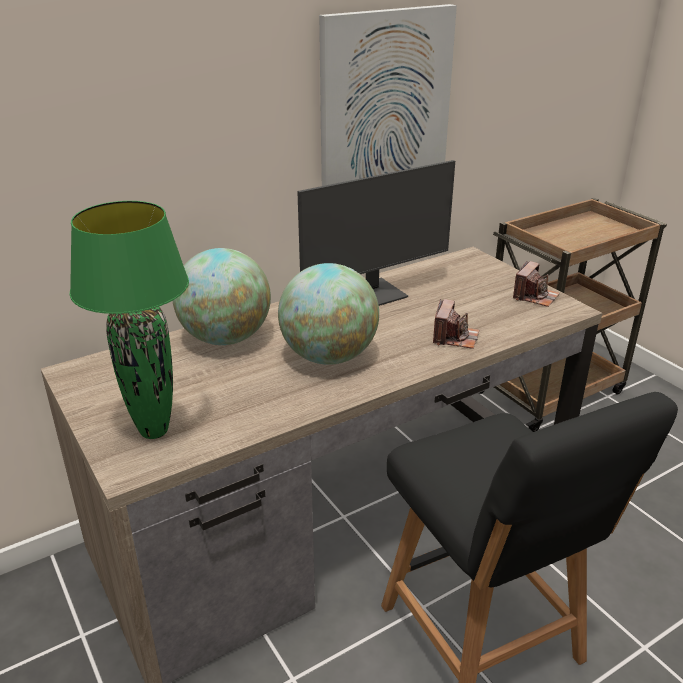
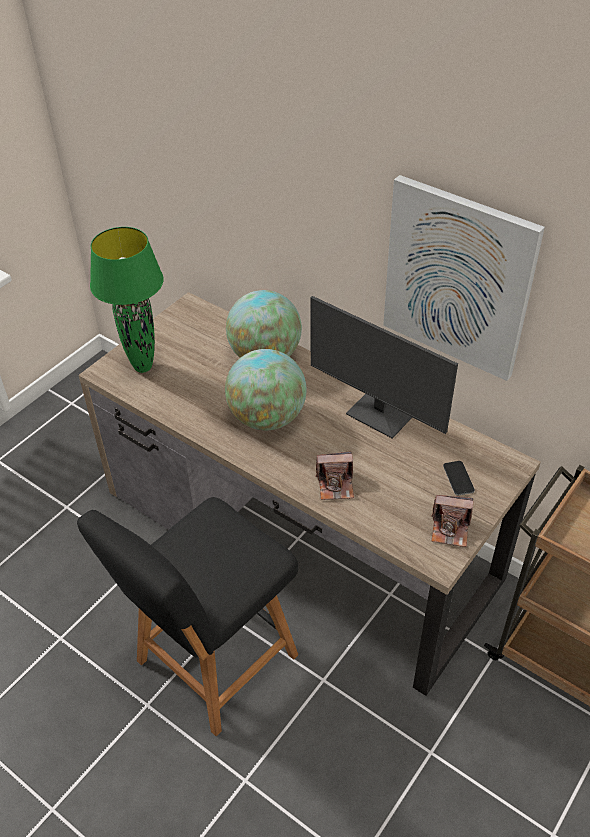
camera: 70 degrees right, 15 degrees up
(476, 280) = (458, 478): none -> phone

